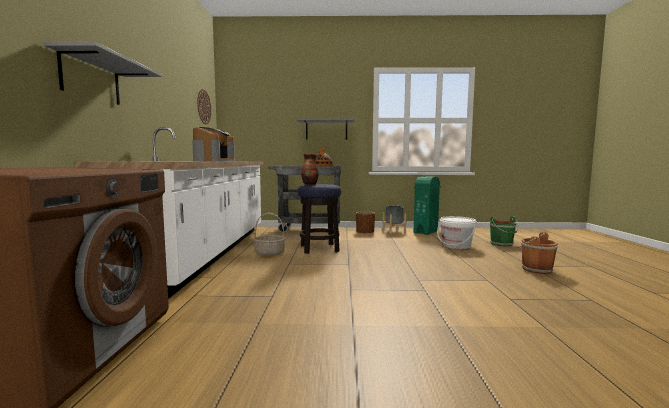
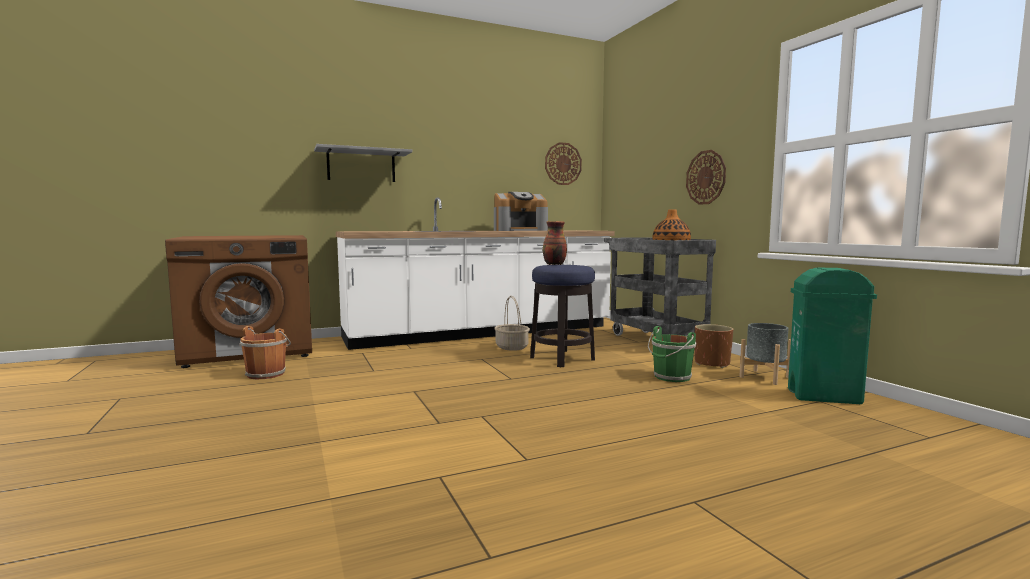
camera: 65 degrees right, 0 degrees up
(326, 130) = (706, 177): grey shelf -> wall clock
(456, 246) = (749, 427): white bucket -> none
(502, 244) = (878, 472): green bucket -> green bucket (671, 377)
(535, 269) = (667, 506): brown bucket -> brown bucket (267, 374)

